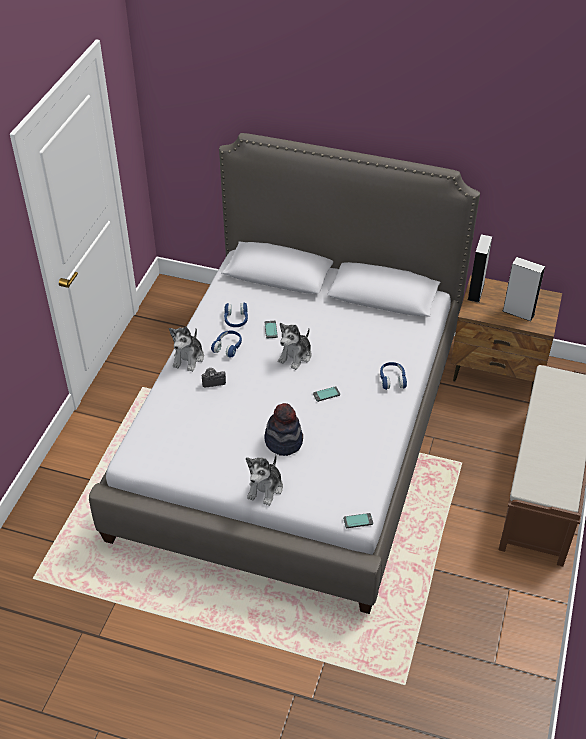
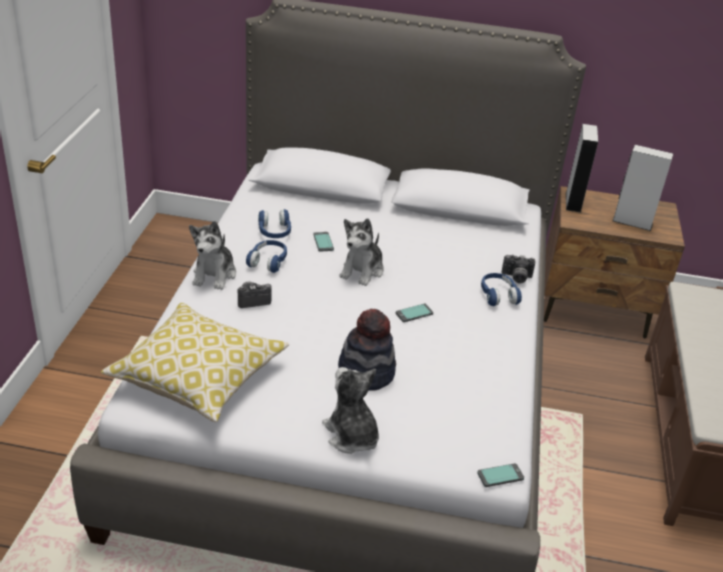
camera: 10 degrees left, 10 degrees down
(170, 441) = (198, 376): none -> pillow
(265, 488) = (351, 435): plush toy -> plush toy turned 135 degrees clockwise
(410, 364) = (516, 278): none -> camera

